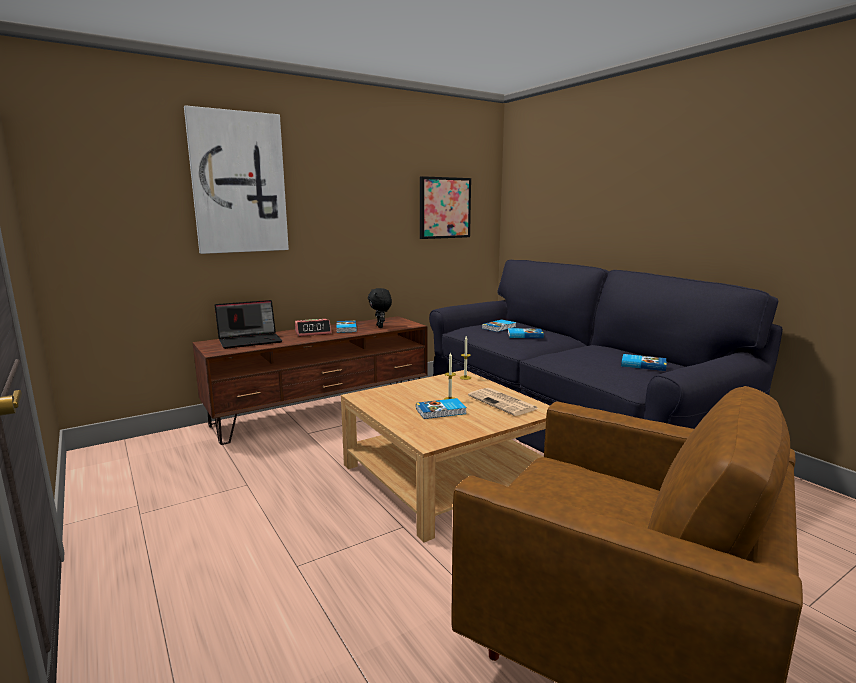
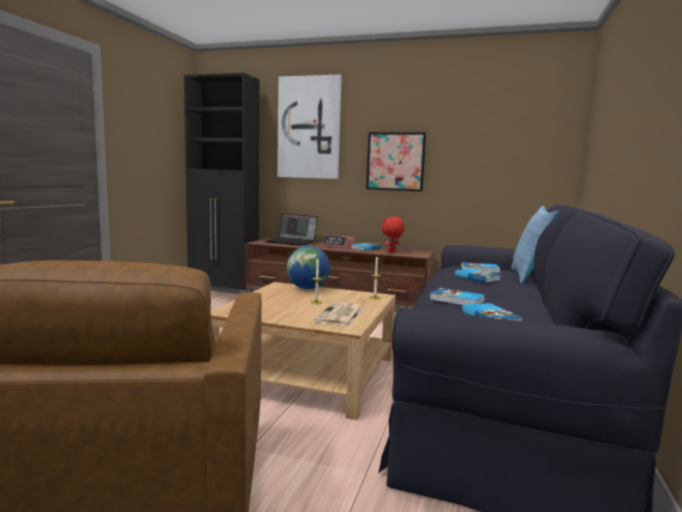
camera: 50 degrees right, 5 degrees down
(143, 446) = (224, 297): none -> black cabinet
(380, 326) = (391, 252): black plush toy -> red plush toy
(396, 389) = (308, 289): none -> globe
(441, 411) = (287, 304): book -> book (457, 300)
(444, 208) = (500, 149): picture -> picture (395, 161)
(531, 325) = (529, 277): none -> pillow

